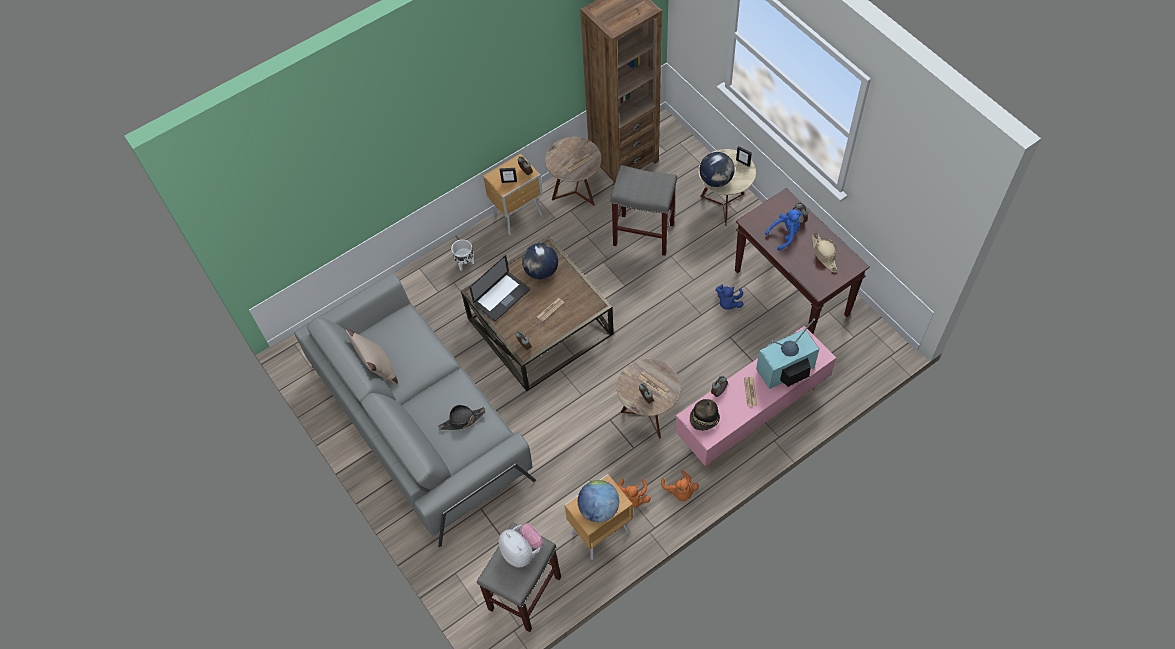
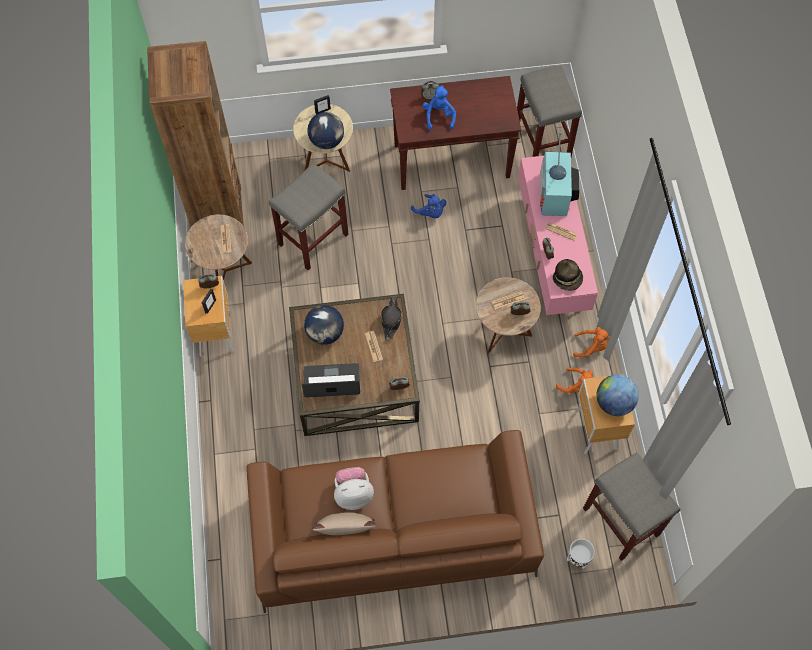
camera: 65 degrees left, 5 degrees up
(420, 421) = (393, 533): grey sofa -> brown sofa
(462, 420) = (452, 478): black hat -> black hat (391, 320)
(465, 263) = (238, 409): white planter -> white planter (577, 559)
(501, 297) = (331, 381): laptop -> laptop turned 75 degrees counterclockwise
(522, 551) = (632, 482): plush toy -> plush toy (353, 494)
(824, 254) = (477, 99): beige hat -> none
(865, 354) = (542, 143): none -> grey stool

